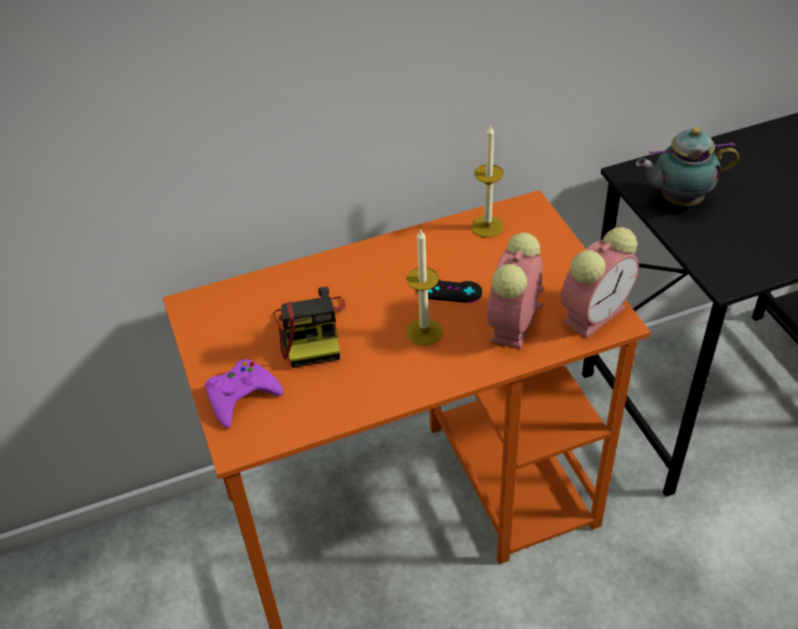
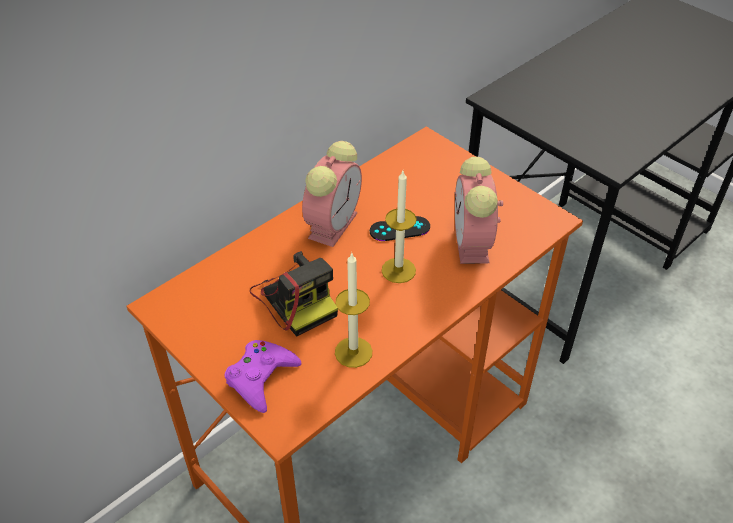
camera: 25 degrees left, 0 degrees up
(487, 226) = (400, 166): candle -> candle (353, 352)
(595, 313) = (531, 216): alarm clock -> alarm clock (333, 223)
(677, 200) = (541, 110): teapot -> none

